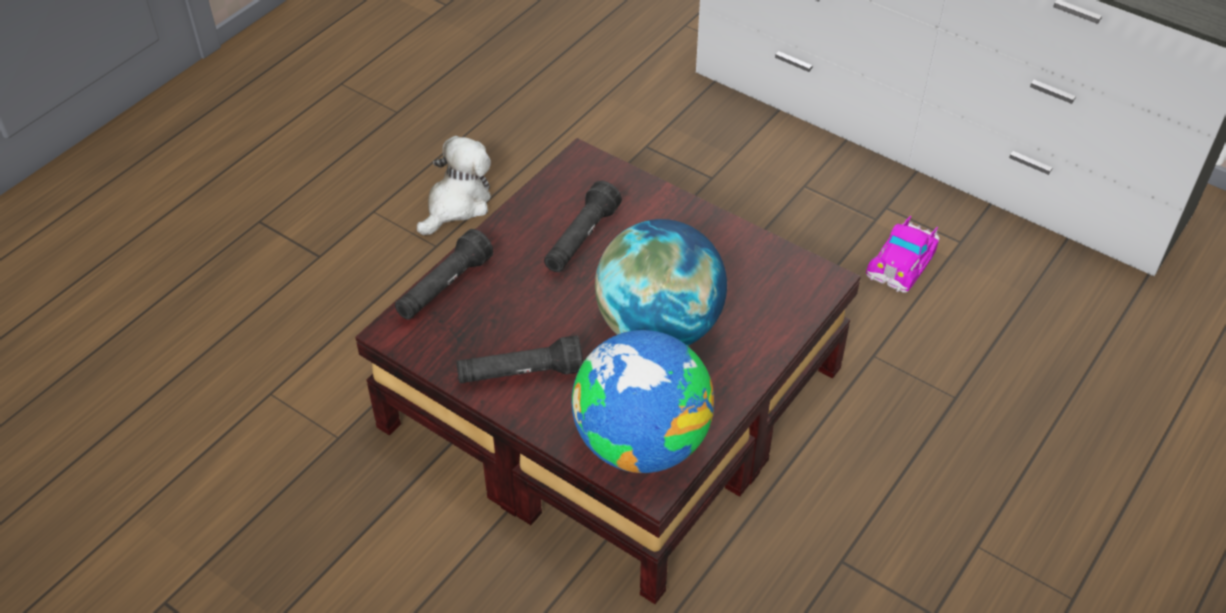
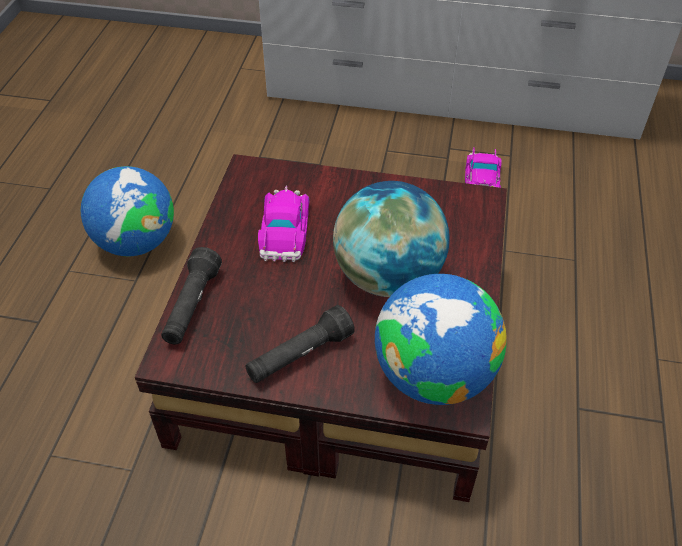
camera: 25 degrees left, 0 degrees up
(457, 204) = (136, 242): plush toy -> globe
(581, 240) = (284, 229): black flashlight -> toy car

